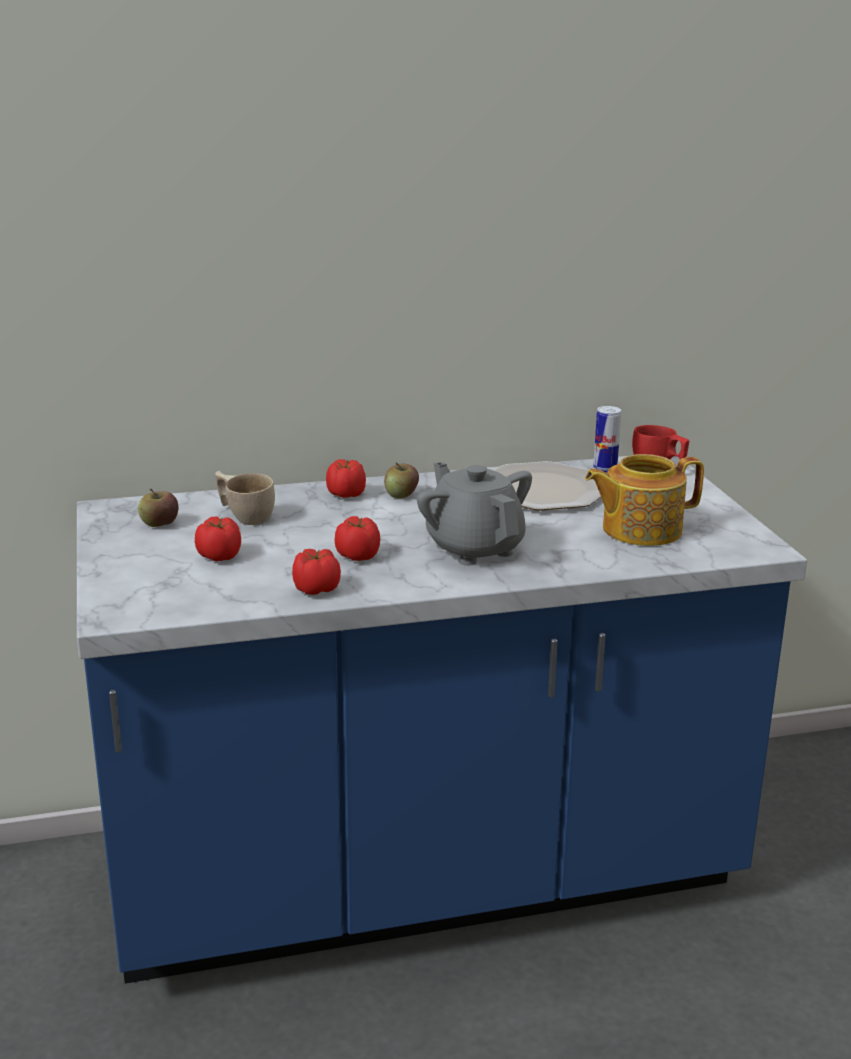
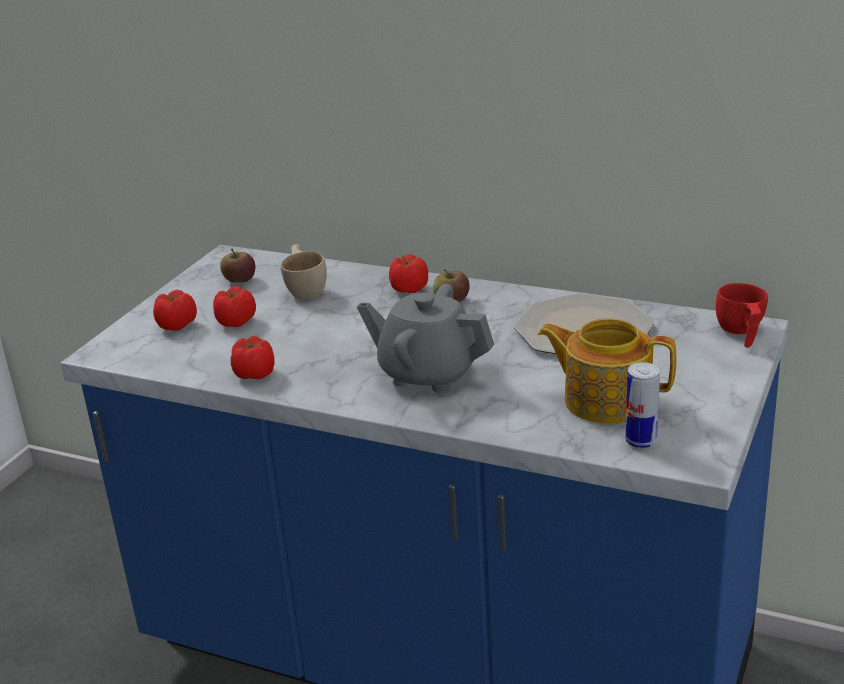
camera: 40 degrees right, 5 degrees up
(359, 556) = (330, 352): tomato -> tomato (178, 325)
(474, 549) = (428, 374): grey teapot -> grey teapot turned 75 degrees counterclockwise
(605, 470) = (678, 323): can -> can (641, 441)

